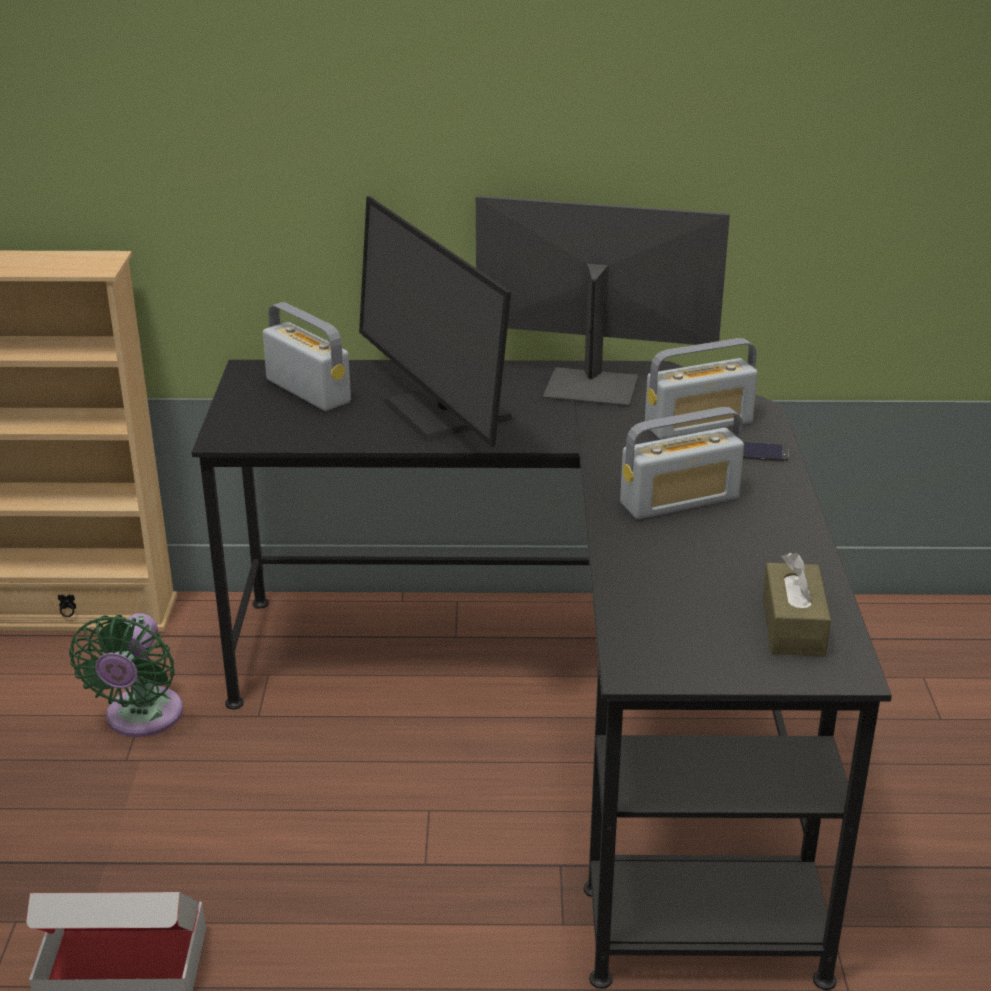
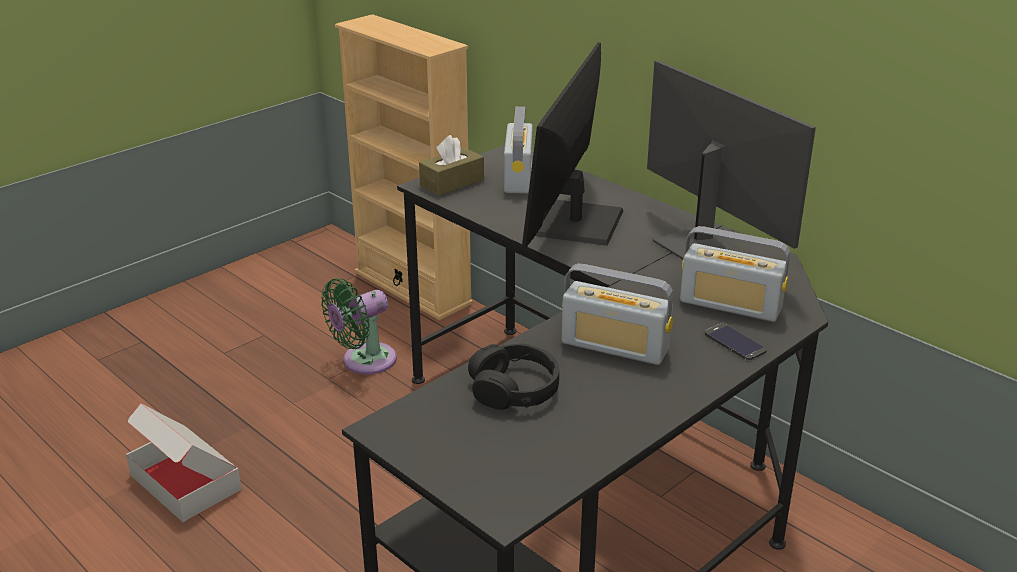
camera: 45 degrees right, 0 degrees up
(672, 577) = (514, 389): none -> black headphones
(793, 626) = (528, 463): brown tissue box -> brown tissue box (452, 183)

